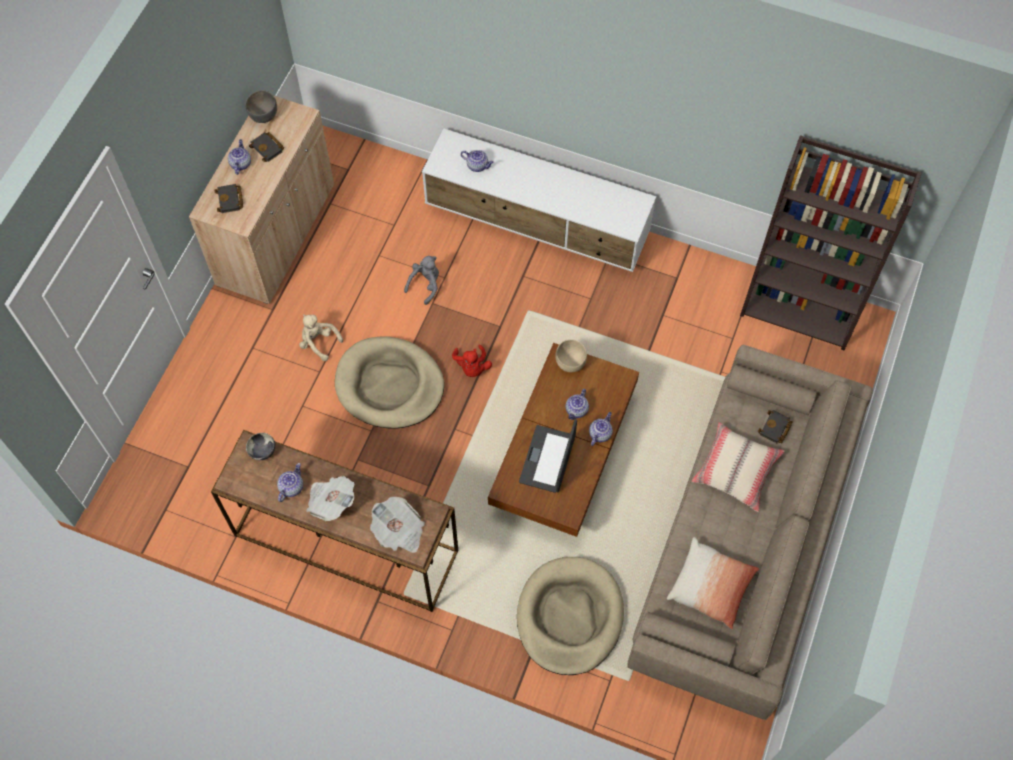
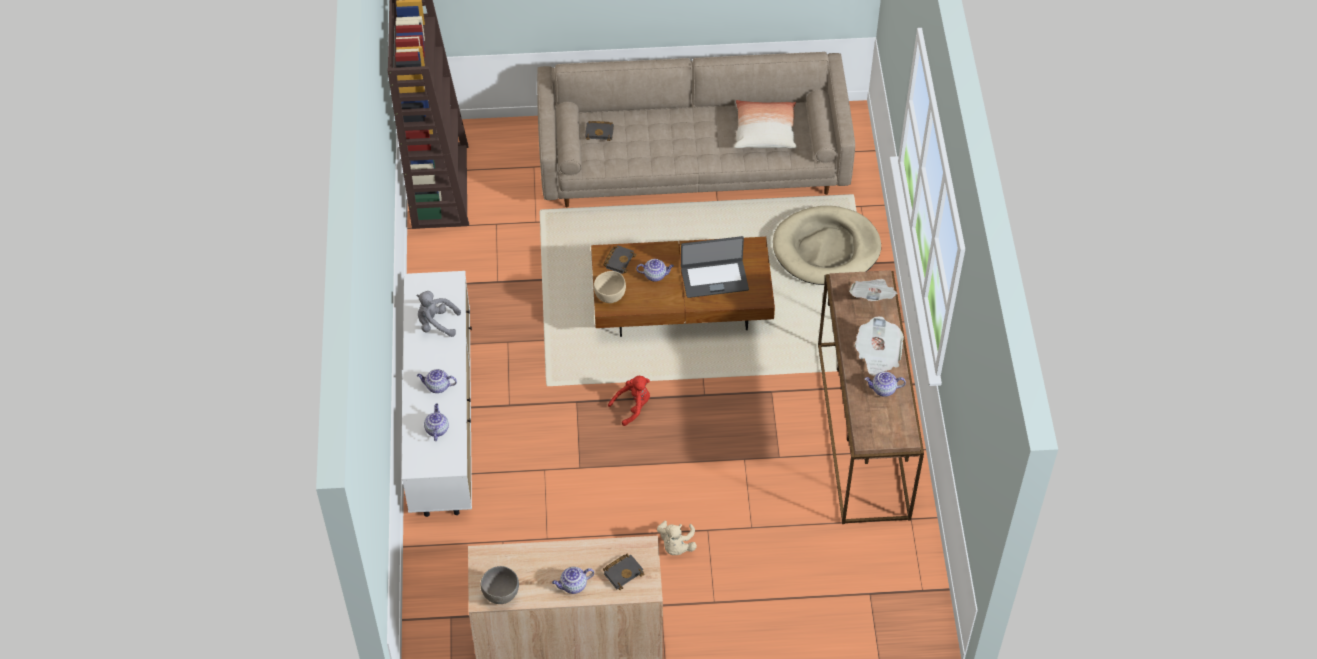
camera: 115 degrees left, 10 degrees down
(263, 451) = (865, 426): bowl -> none
(268, 148) = (541, 569): black book -> black book (619, 260)
(389, 385) = (689, 464): beige dog bed -> none
(425, 285) = (561, 482): grey plush toy -> grey plush toy (436, 323)
(600, 433) = (668, 251): teapot -> teapot (437, 386)
(736, 470) = (653, 146): beige pillow -> none

